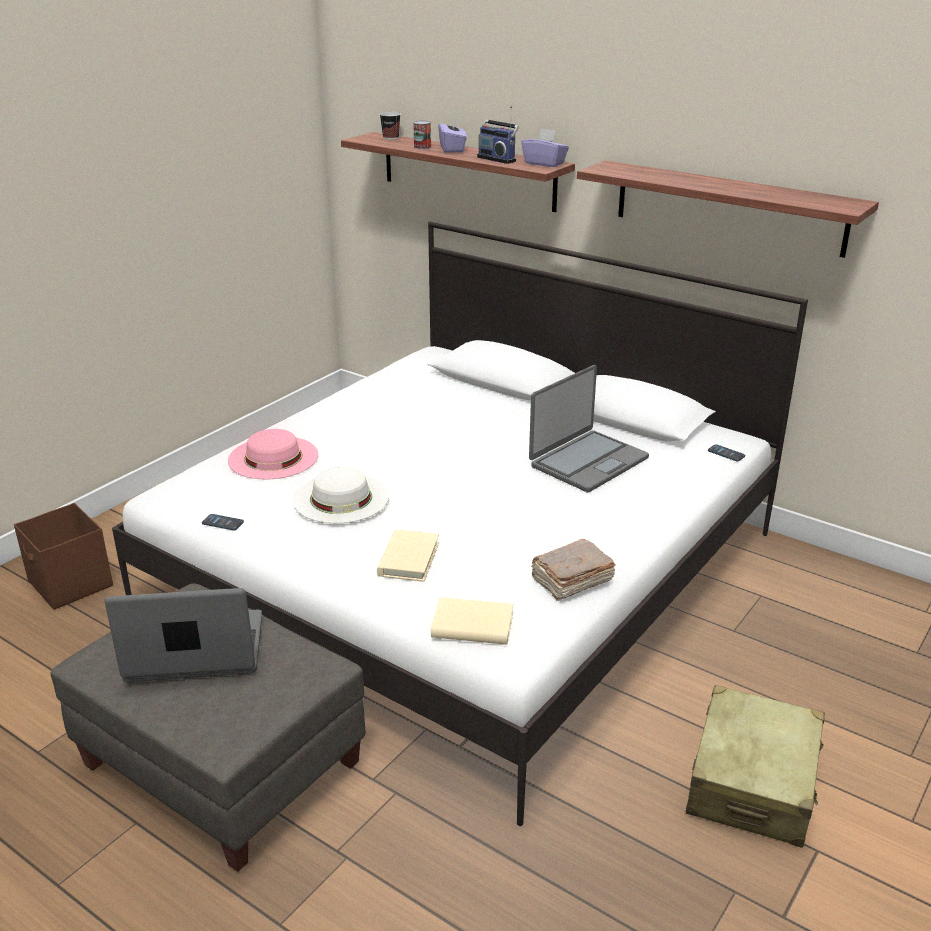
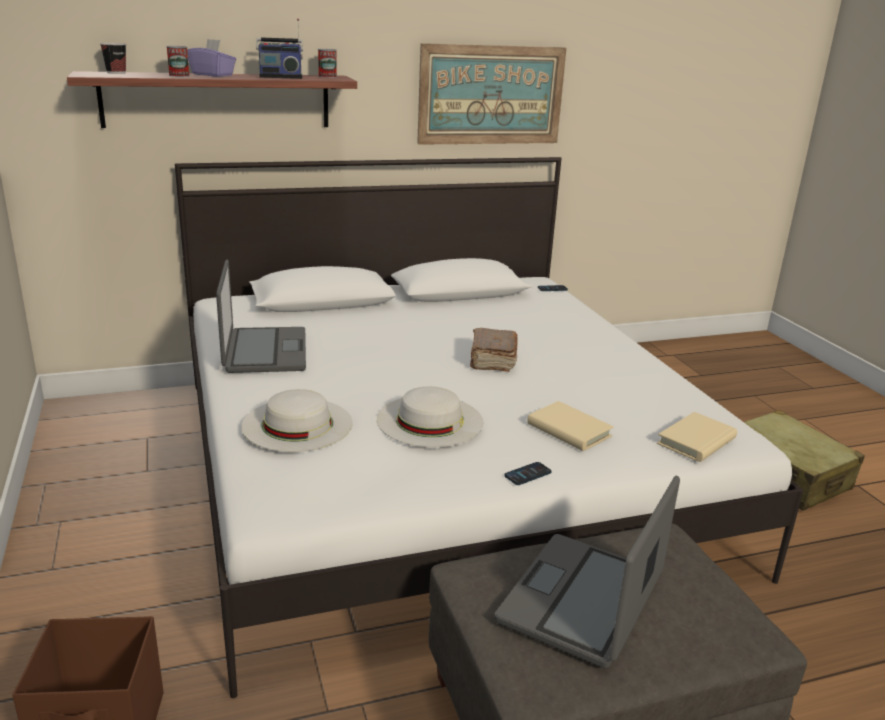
camera: 55 degrees left, 5 degrees down
(223, 523) = (387, 493): phone -> phone (527, 474)
(273, 457) = (297, 424): pink hat -> white hat
(544, 163) = (327, 76): purple tissue box -> can
(571, 581) = (665, 387): brown book -> brown book (492, 360)
(587, 462) = (503, 323): laptop -> laptop (264, 351)
(728, 207) = (491, 95): shelf -> picture

